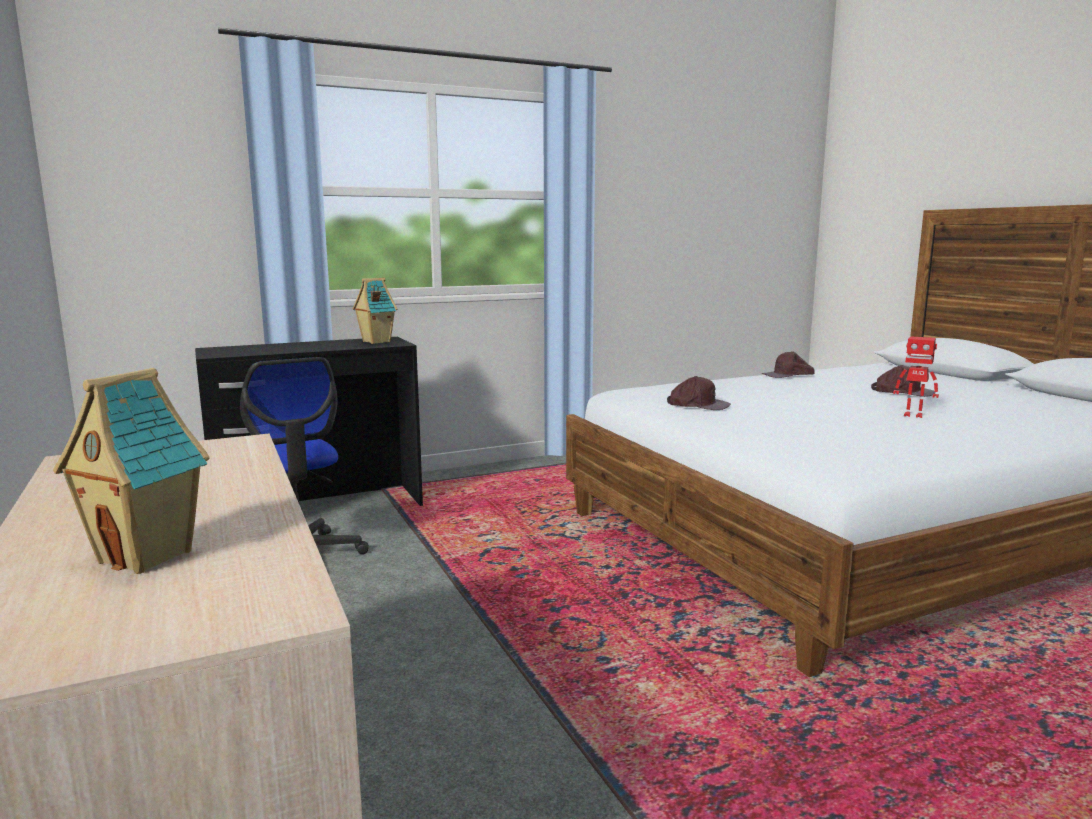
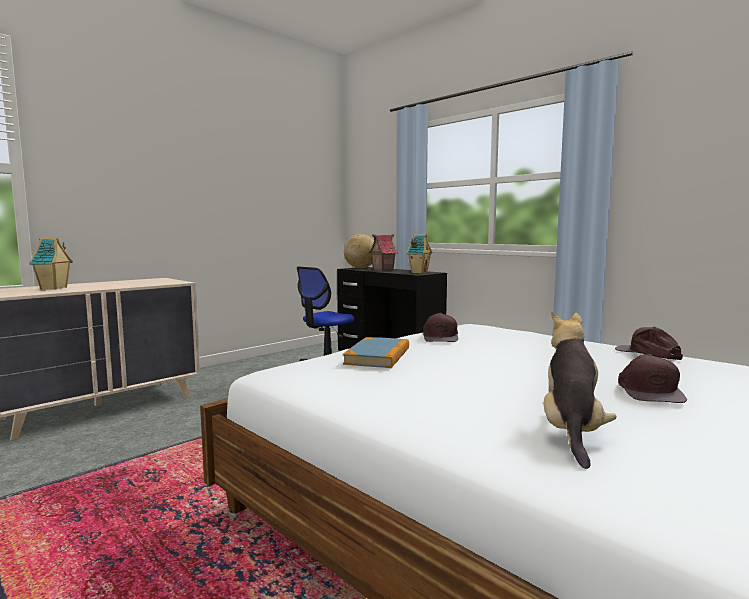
camera: 70 degrees right, 5 degrees down
(225, 351) = (360, 268): none -> globe
(299, 347) = (382, 270): none -> toy house
(785, 430) = (378, 356): none -> book
(913, 415) = (508, 393): toy robot -> none
(999, 417) = (571, 432): none -> plush toy

